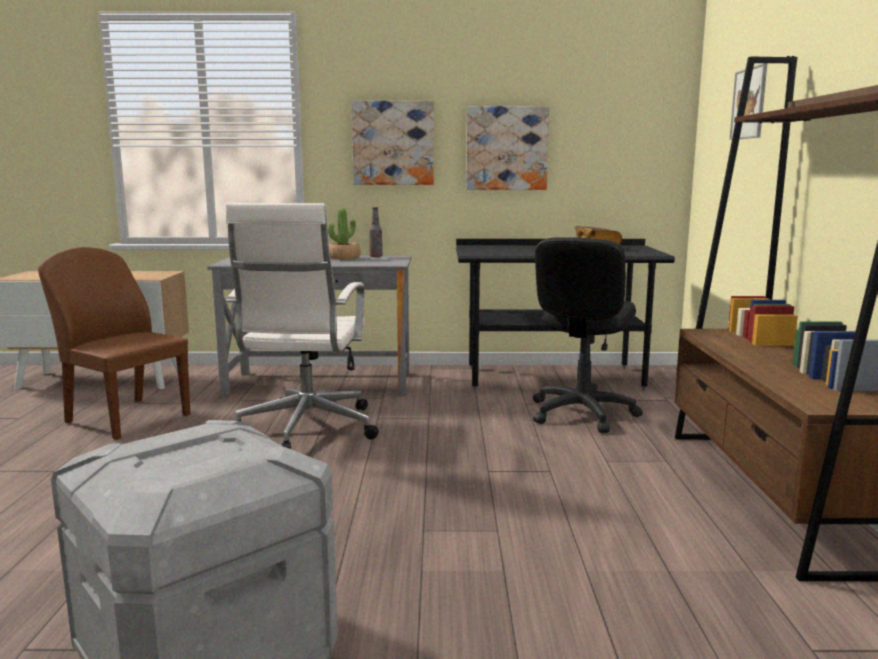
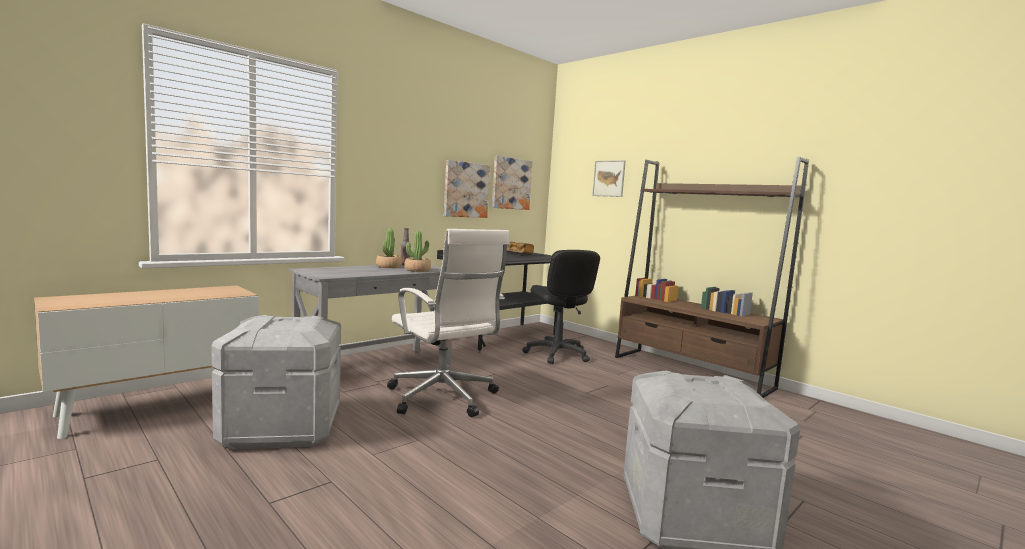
camera: 45 degrees left, 5 degrees down
(126, 418) = (281, 428): brown chair -> grey storage box
(357, 263) = (417, 270): none -> potted plant
(393, 143) = (401, 180): picture -> picture (511, 183)

